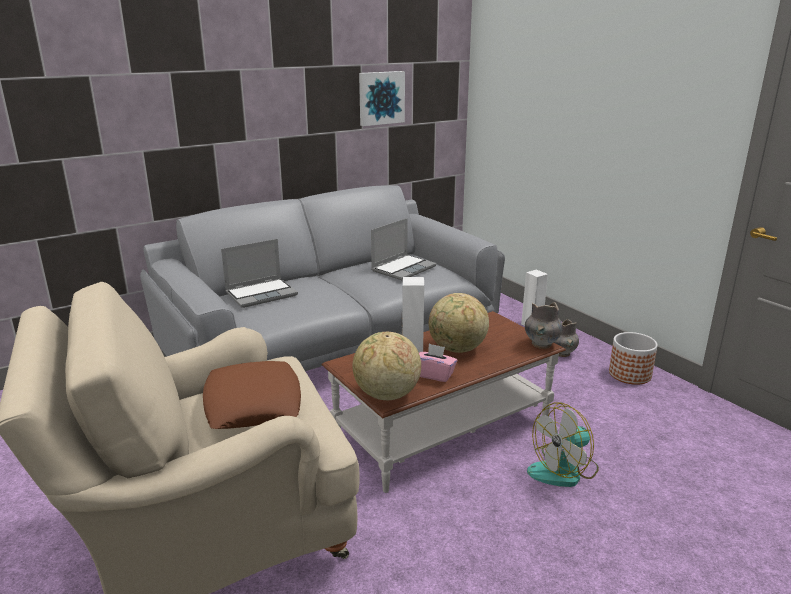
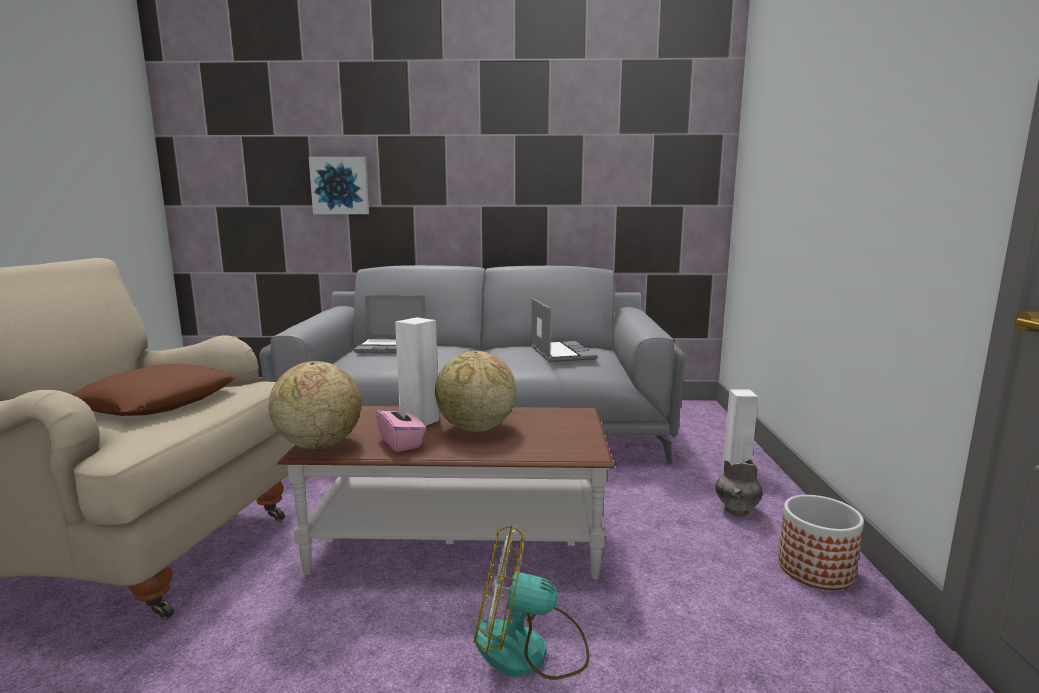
camera: 35 degrees right, 10 degrees down
(380, 98) = (606, 172): picture -> picture (340, 186)
(403, 268) = (560, 353): laptop -> laptop turned 90 degrees counterclockwise
(541, 344) = (586, 451): grey vase -> none

